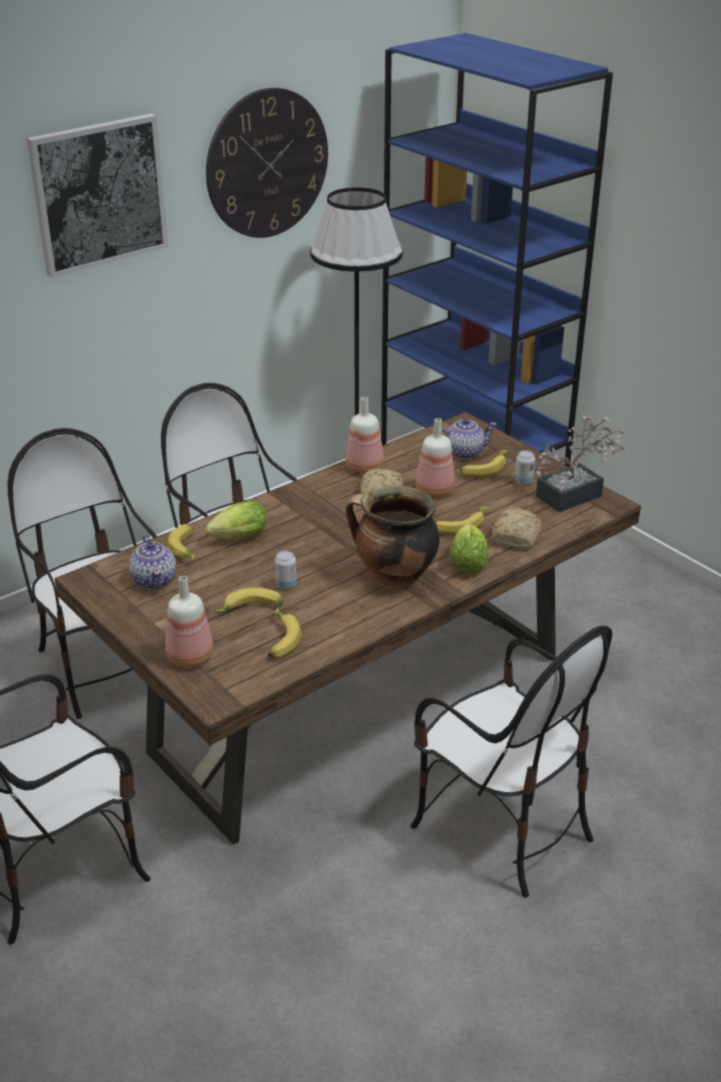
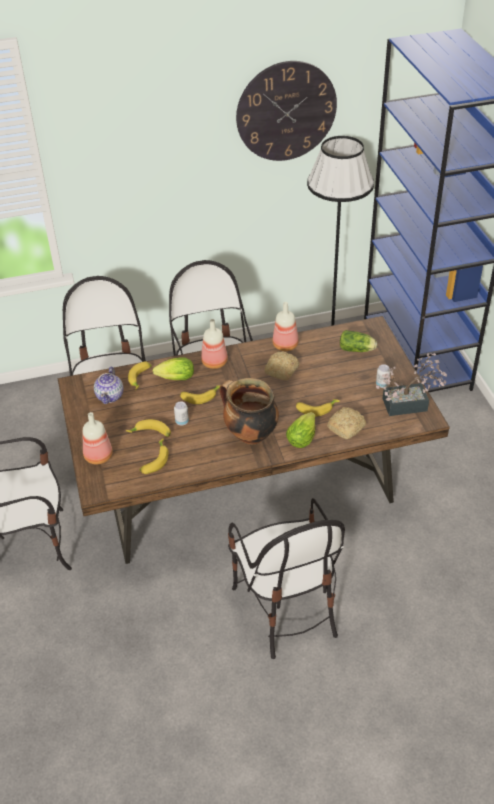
camera: 25 degrees right, 10 degrees up
(98, 194) = (154, 125): picture -> none
(433, 490) = (317, 375): bottle -> bottle (213, 362)
(463, 452) = (357, 350): teapot -> lettuce
(484, 469) = (362, 367): banana -> banana (200, 396)

